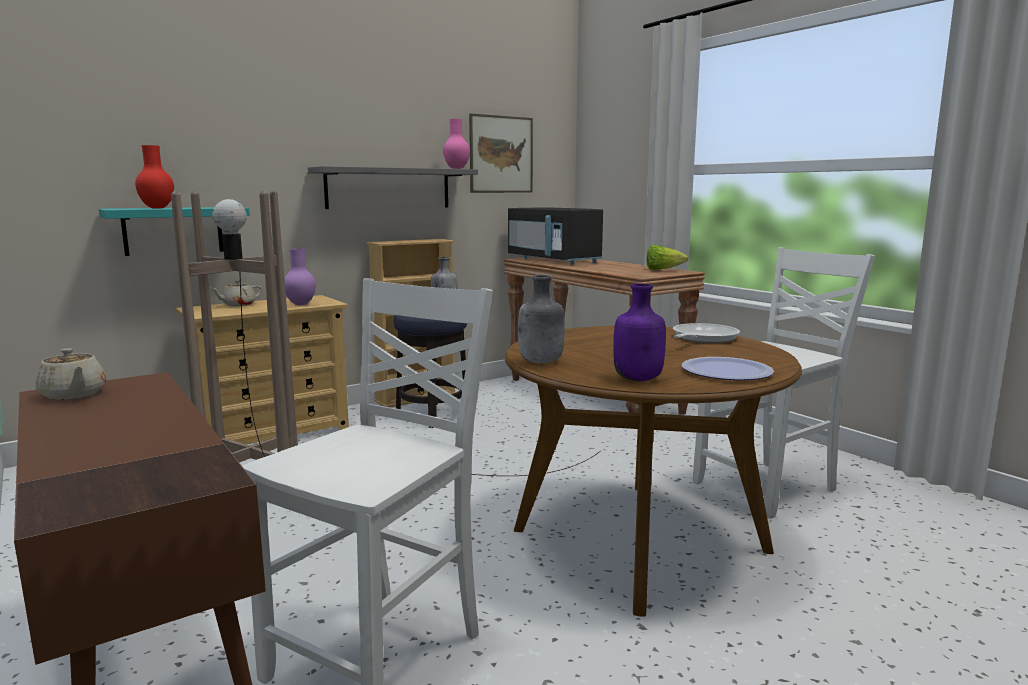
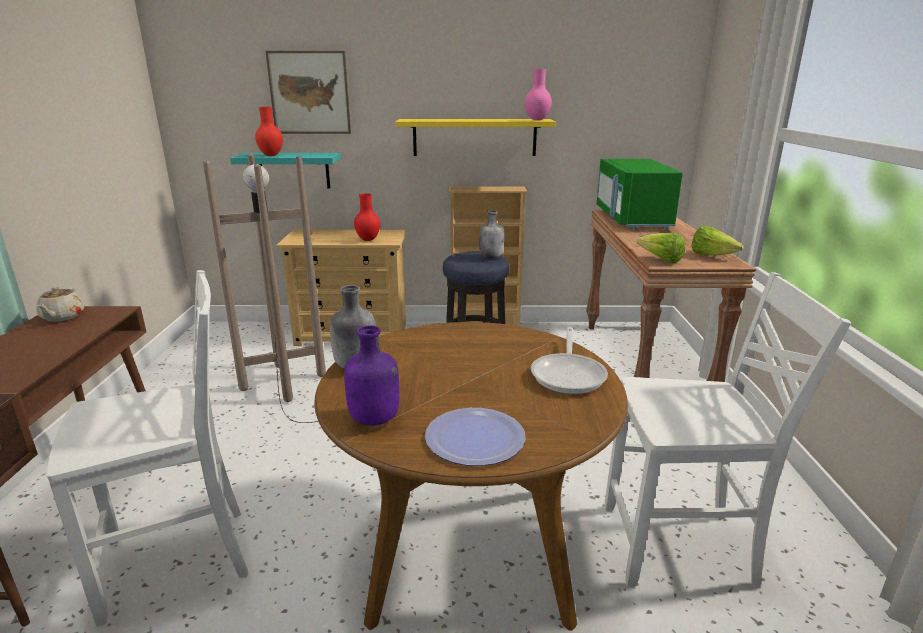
camera: 35 degrees right, 10 degrees up
(238, 305) = (331, 233): beige teapot -> none
(301, 304) = (368, 240): purple vase -> red vase
(388, 188) = (474, 137): grey shelf -> yellow shelf
(501, 154) = (603, 101): picture -> picture (309, 93)
(553, 260) = (632, 219): black microwave -> green microwave
(637, 274) = (661, 260): none -> lettuce
(702, 338) = (569, 374): frying pan -> frying pan turned 120 degrees clockwise

